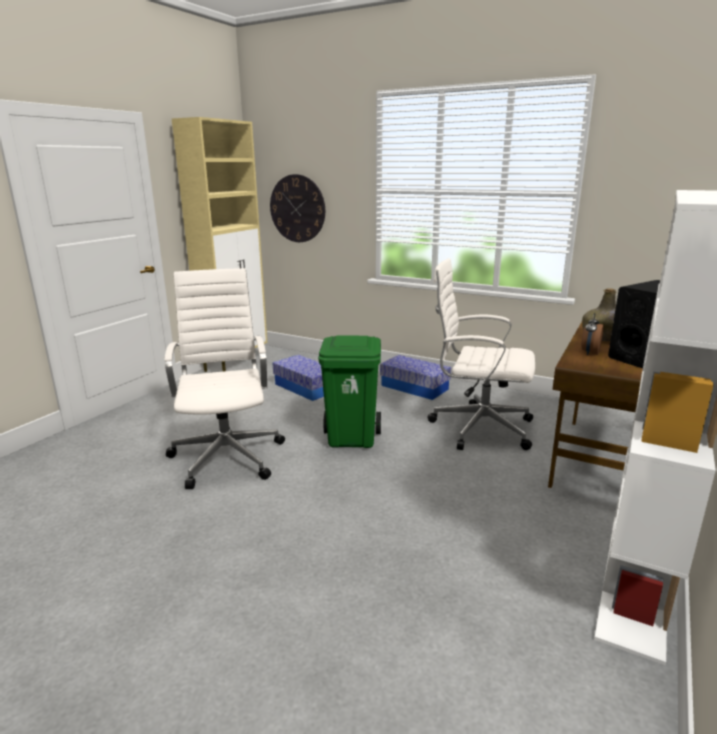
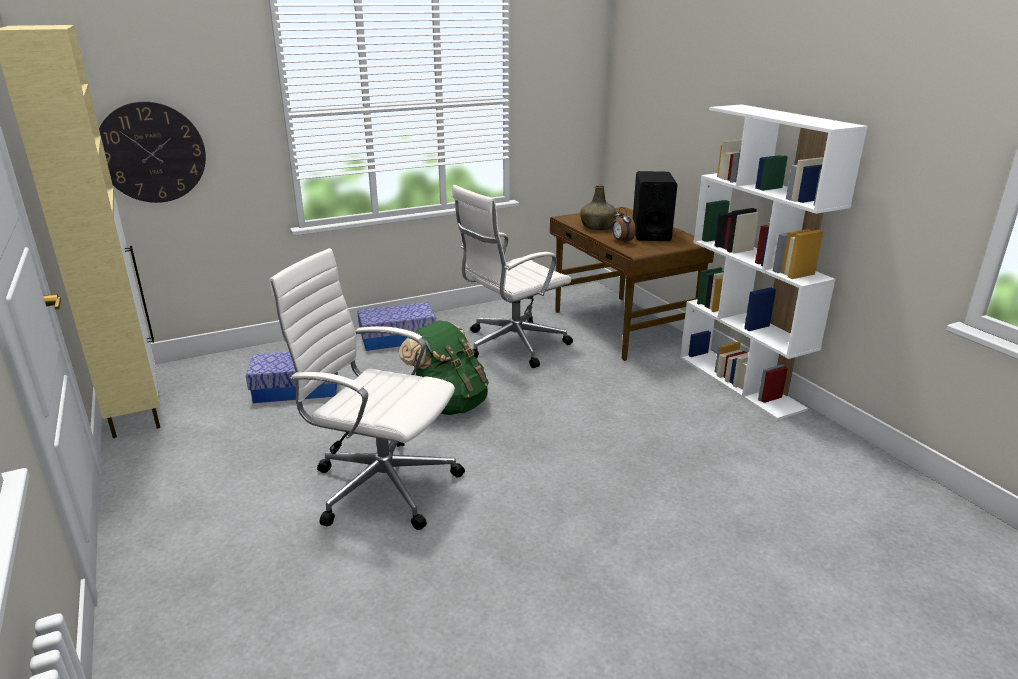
camera: 55 degrees left, 5 degrees up
(352, 438) = (448, 404): green trash can -> green backpack

